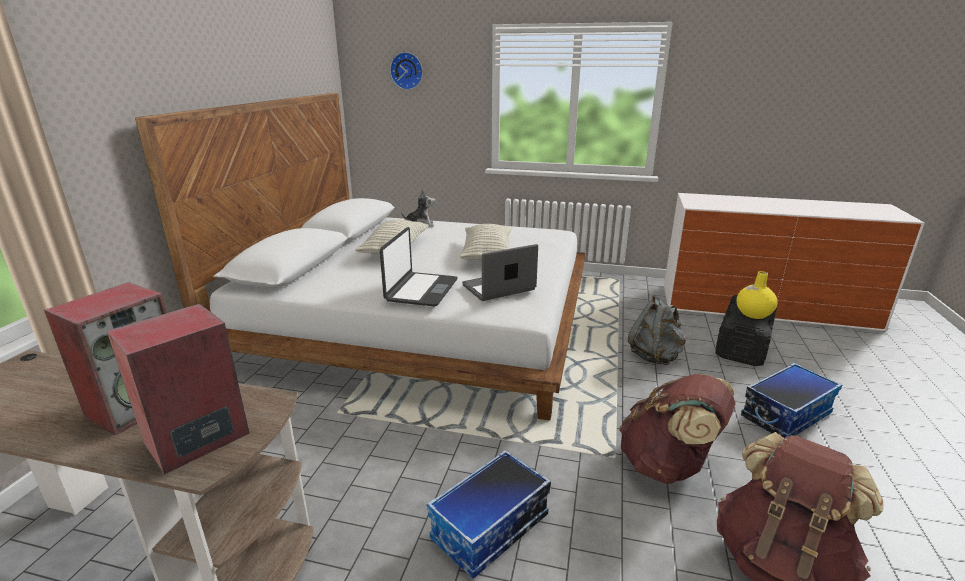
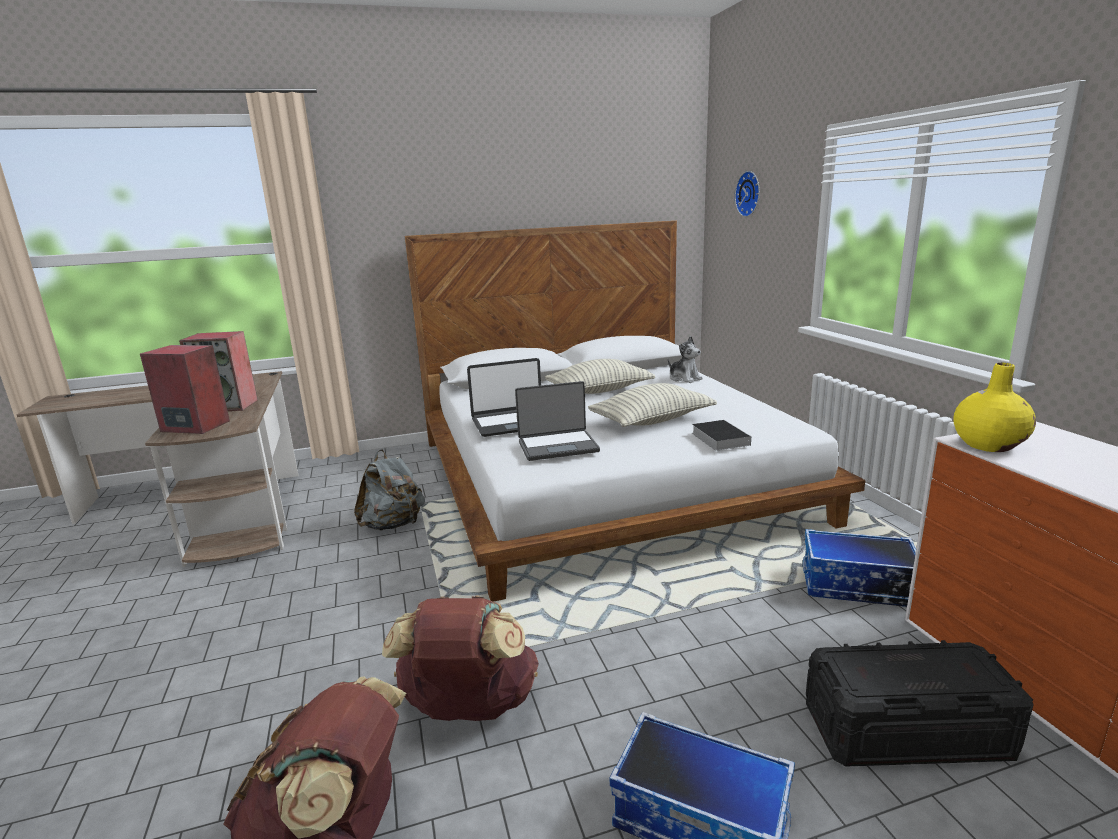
camera: 60 degrees right, 5 degrees down
(490, 529) = (313, 620): storage box -> storage box (856, 587)
(499, 288) = (558, 446): laptop -> laptop turned 135 degrees clockwise
(546, 249) = (718, 438): none -> book
(655, 356) = (724, 641): grey backpack -> grey backpack (393, 525)
(753, 314) = (910, 675): yellow vase -> yellow vase (988, 445)

